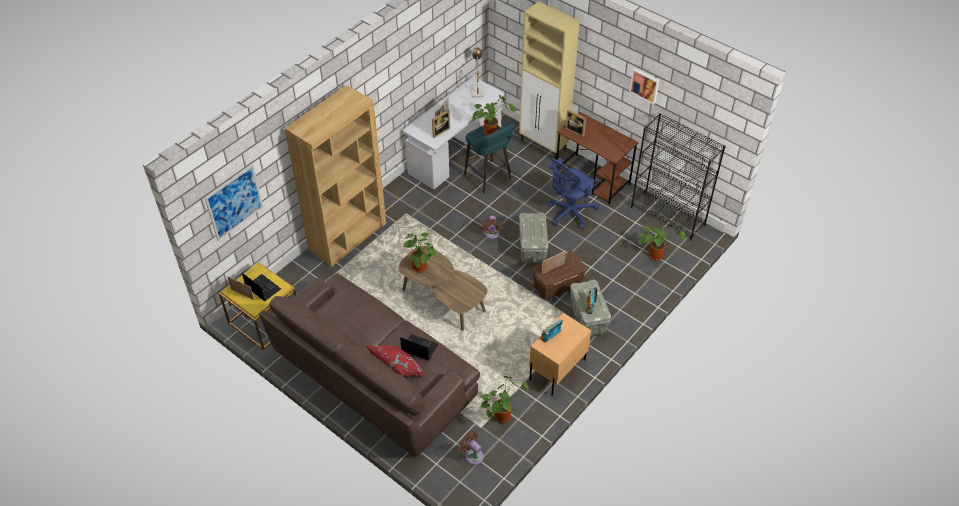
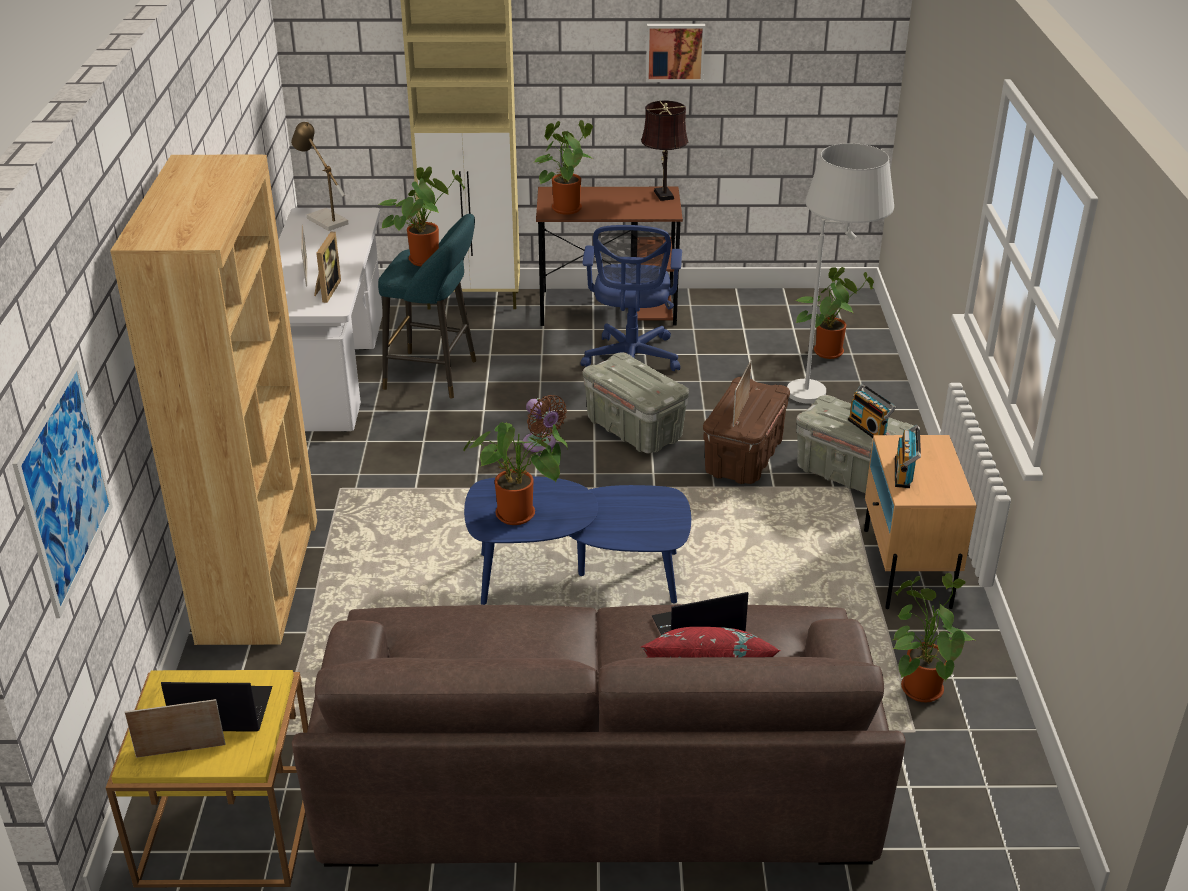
camera: 40 degrees left, 15 degrees down
(443, 299) = (578, 577): brown coffee table -> blue coffee table
(473, 455) = (964, 786): brown fan -> none
(576, 130) = (565, 207): picture frame -> potted plant
(626, 143) = (663, 194): none -> brown table lamp
(628, 276) = (828, 394): none -> white floor lamp
(668, 216) = (778, 302): black bookcase -> none

